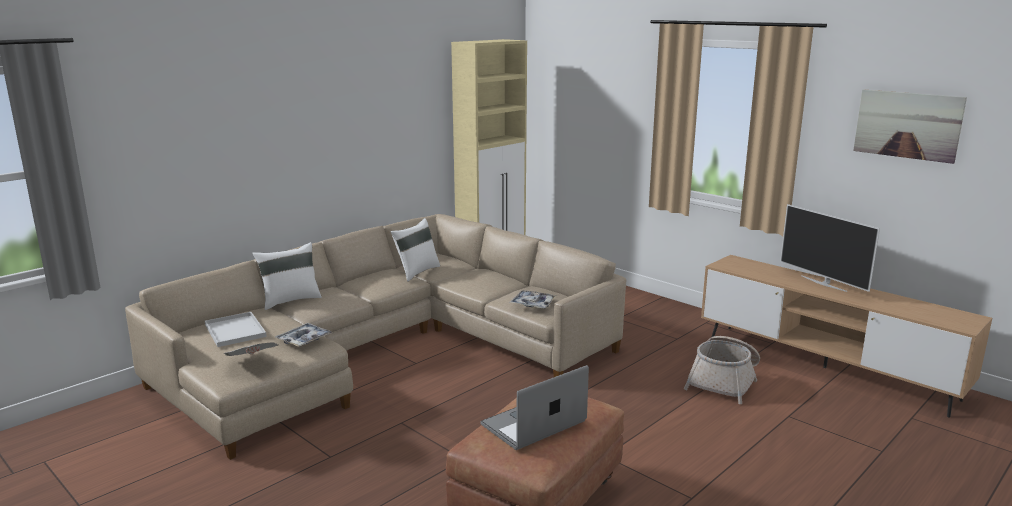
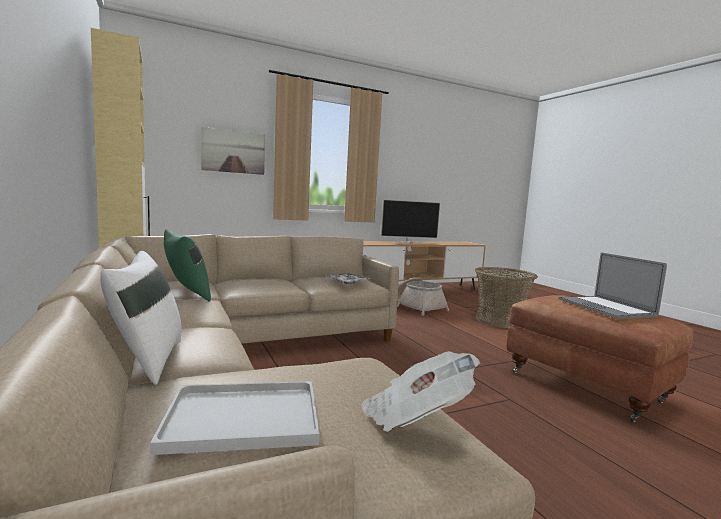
camera: 70 degrees left, 10 degrees down
(304, 340) = (342, 369): tray -> none
(416, 272) = (186, 295): white pillow -> green pillow
(752, 448) = (500, 320): none -> basket
(907, 125) = (420, 153): picture -> picture (233, 151)

